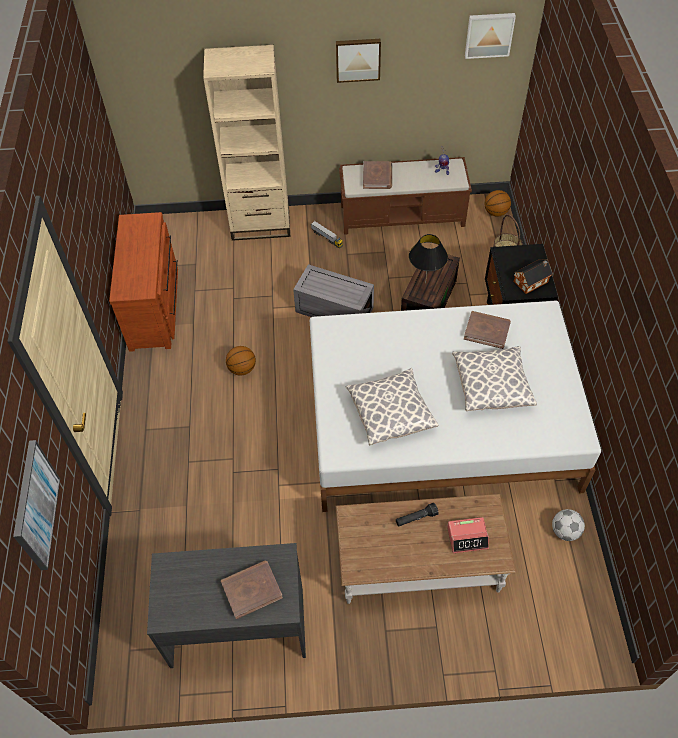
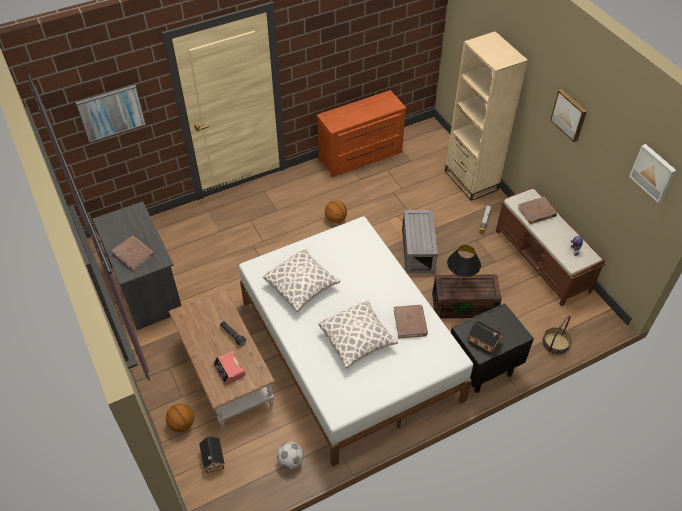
camera: 65 degrees right, 5 degrees down
(495, 212) = (594, 323): basketball -> basketball (182, 424)
(538, 614) = (213, 459): none -> toy house

